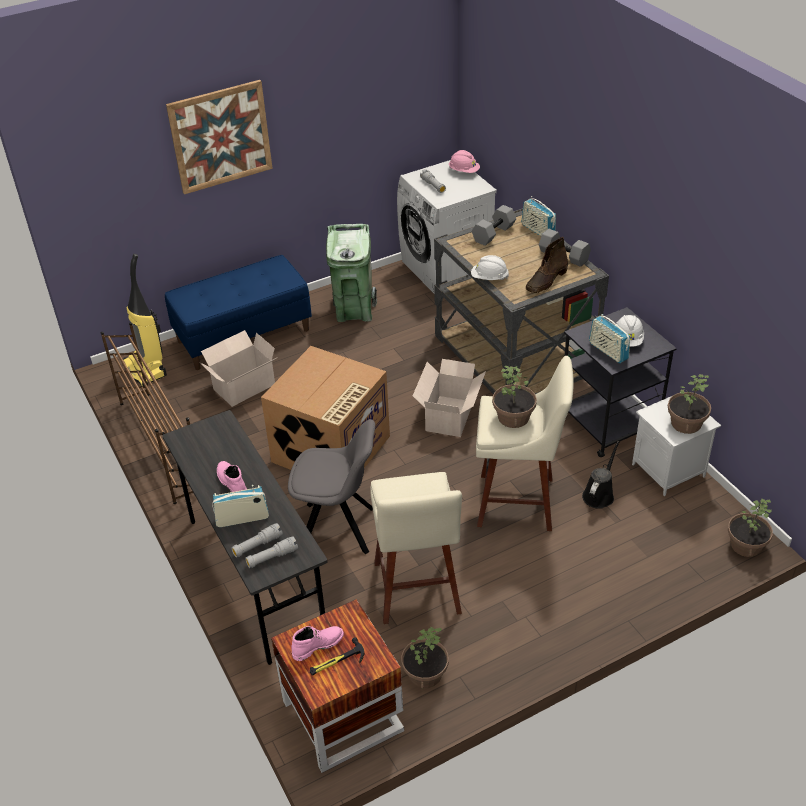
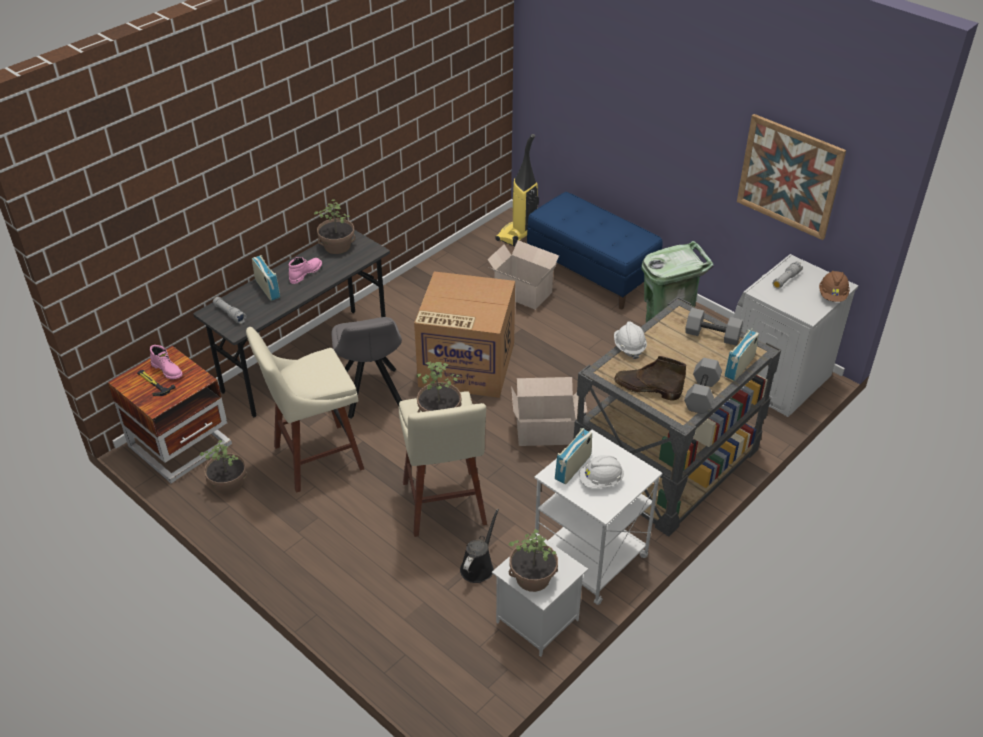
camera: 70 degrees right, 0 degrees up
(161, 445) = (432, 270): brown shoe rack -> none
(220, 137) = (644, 93): picture -> picture (789, 176)
(257, 545) = (241, 304): grey flashlight -> none
(464, 171) = (832, 295): pink hard hat -> brown hard hat
(599, 494) = (478, 566): black watering can -> black watering can turned 75 degrees counterclockwise
(609, 424) = (589, 559): black cart -> white cart
(745, 545) = (446, 705): potted plant -> potted plant (337, 246)

